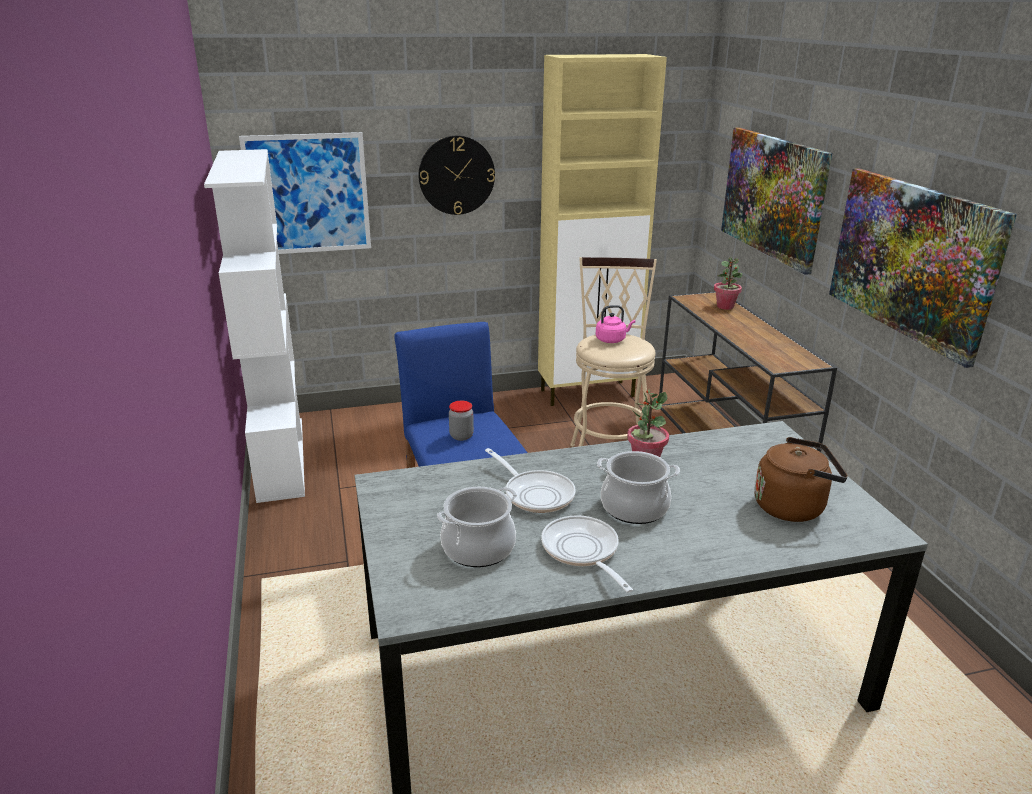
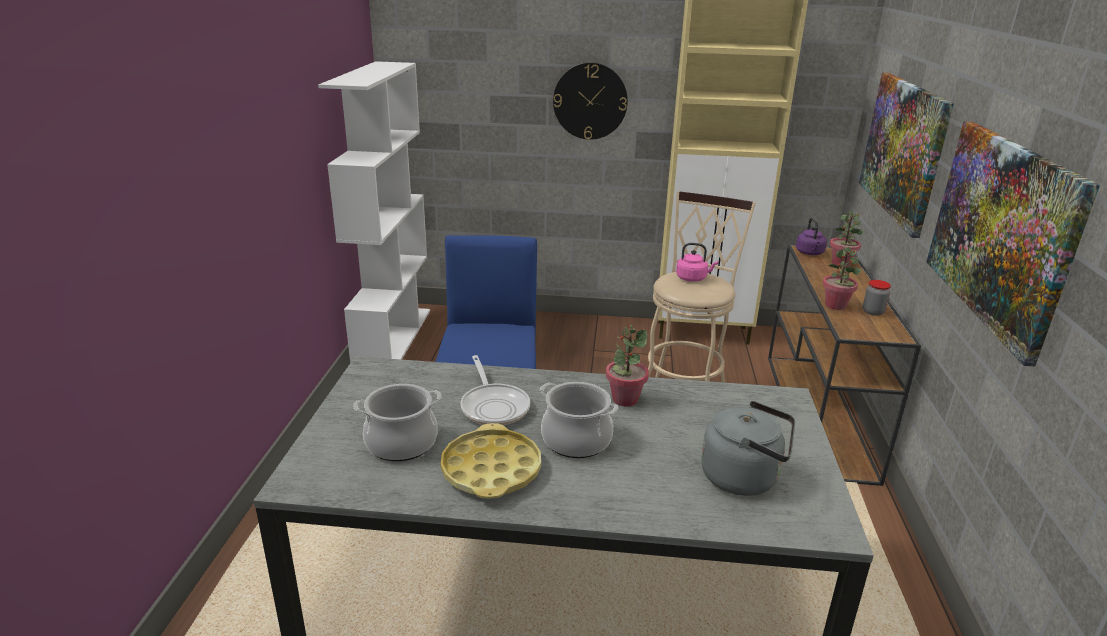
camera: 20 degrees right, 0 degrees up
(308, 194) = (452, 107): picture -> none
(461, 436) = (481, 342): jar -> jar (873, 312)
(582, 552) = (491, 470): frying pan -> yellow tray
(693, 301) = (810, 253): none -> purple kettle
(749, 345) = (835, 305): none -> potted plant
(793, 507) = (744, 478): brown kettle -> grey kettle

